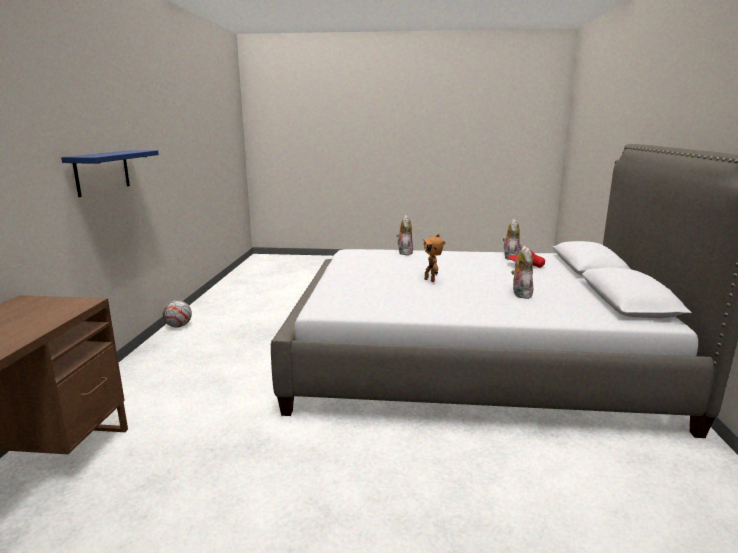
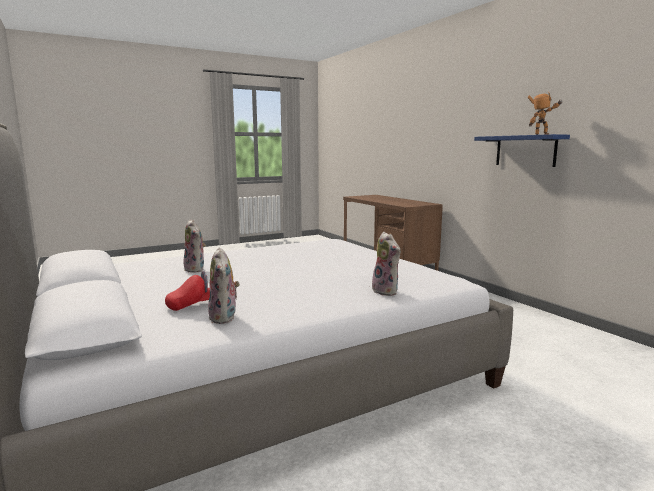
camera: 145 degrees right, 5 degrees down
(178, 326) = (557, 321): football -> none
(430, 280) = (293, 266): toy robot -> toy robot (542, 134)

